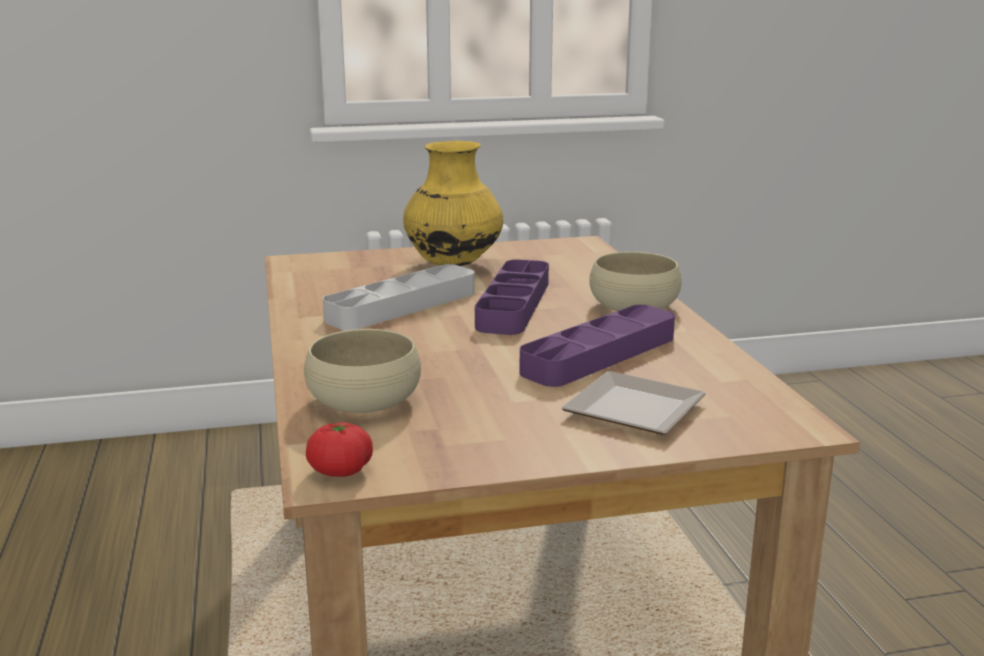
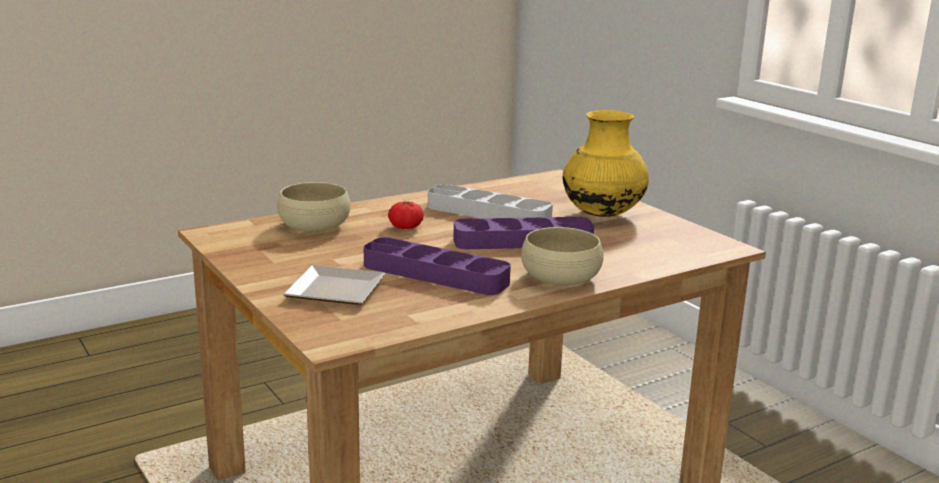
camera: 70 degrees right, 0 degrees up
(340, 471) = (219, 233): tomato -> tomato (405, 227)

